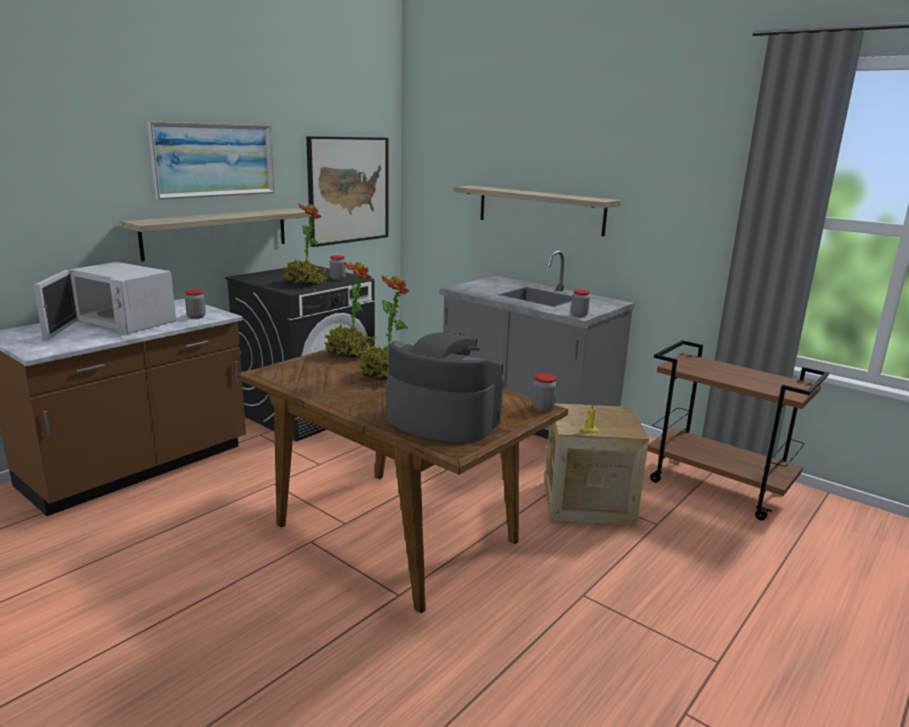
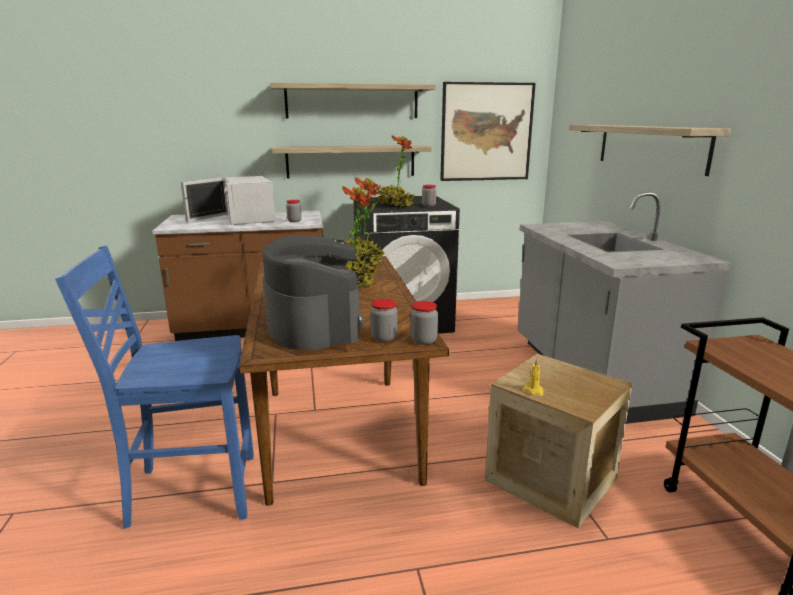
camera: 40 degrees right, 0 degrees up
(214, 160) = (352, 101): picture -> shelf
(334, 637) = (191, 490): none -> blue chair
(579, 315) = (619, 263): jar -> jar (384, 338)

